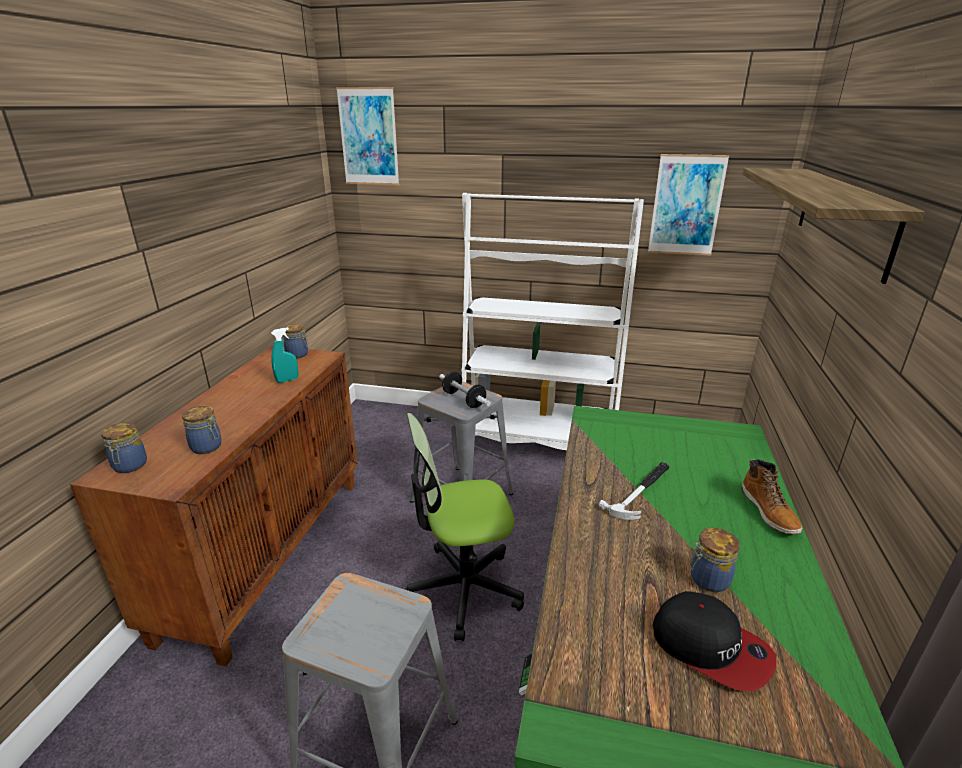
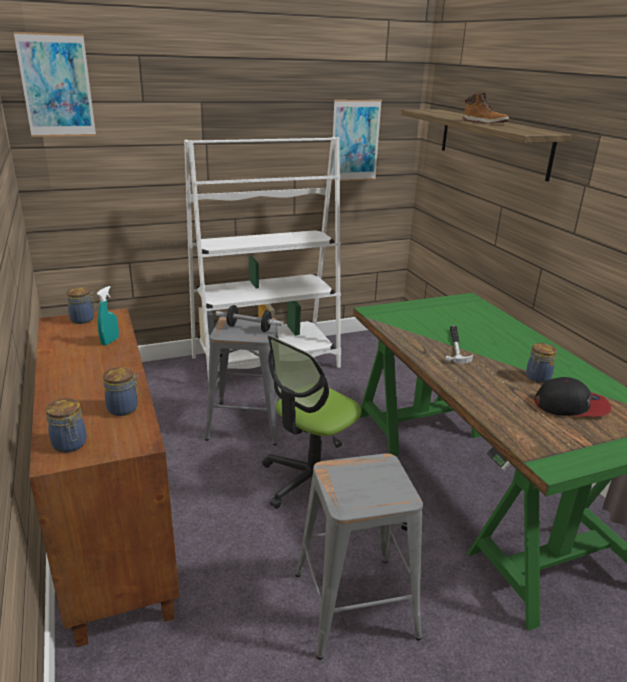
camera: 35 degrees left, 0 degrees up
(769, 511) = (527, 336): boot -> boot (484, 122)

